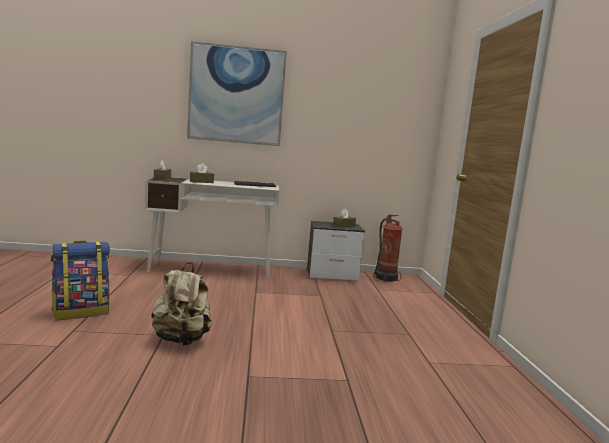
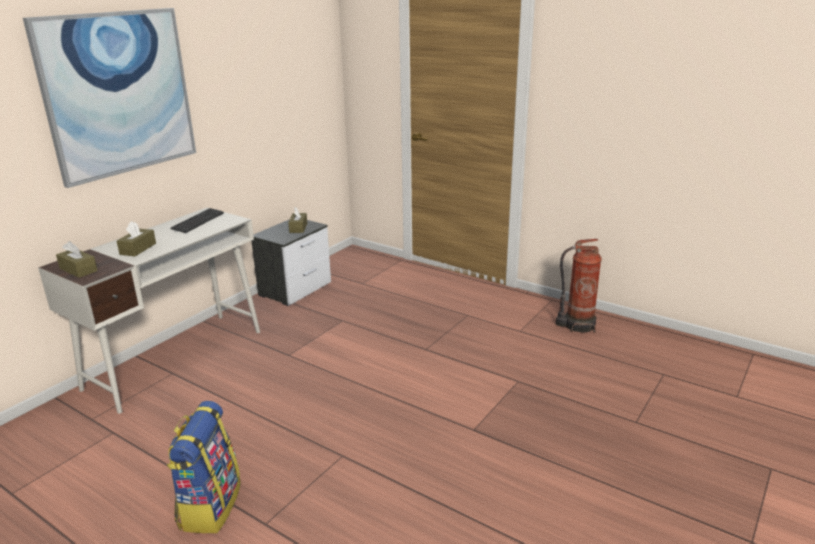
camera: 50 degrees left, 15 degrees up
(181, 340) = (366, 446): beige backpack -> none
(386, 278) = (339, 265): fire extinguisher -> fire extinguisher (577, 325)

